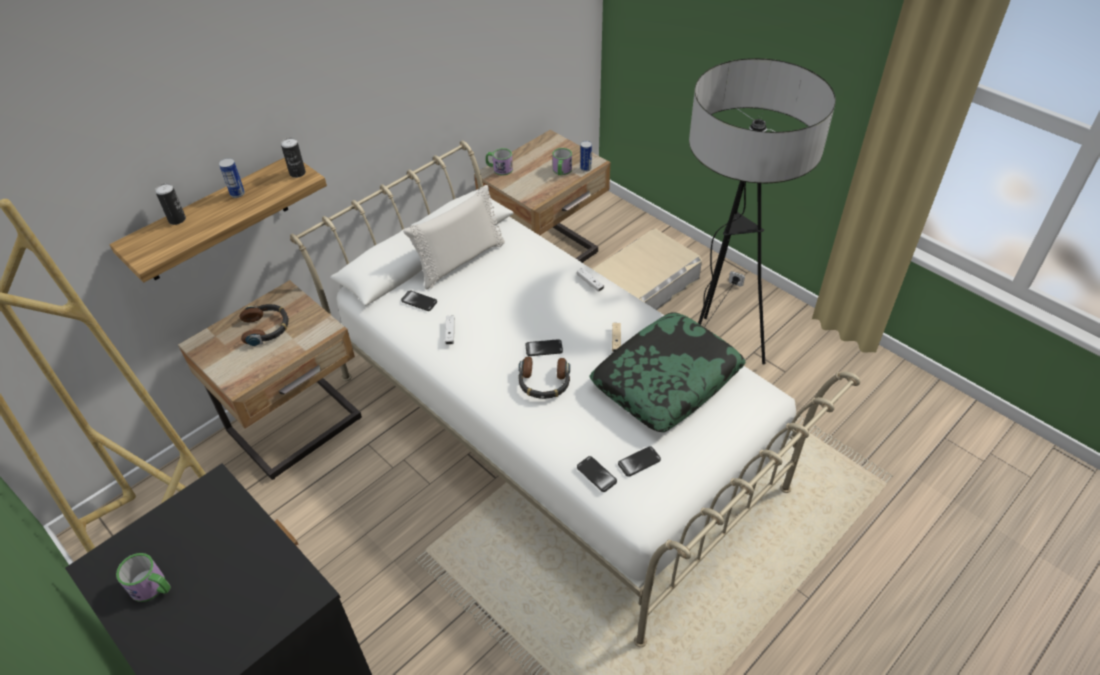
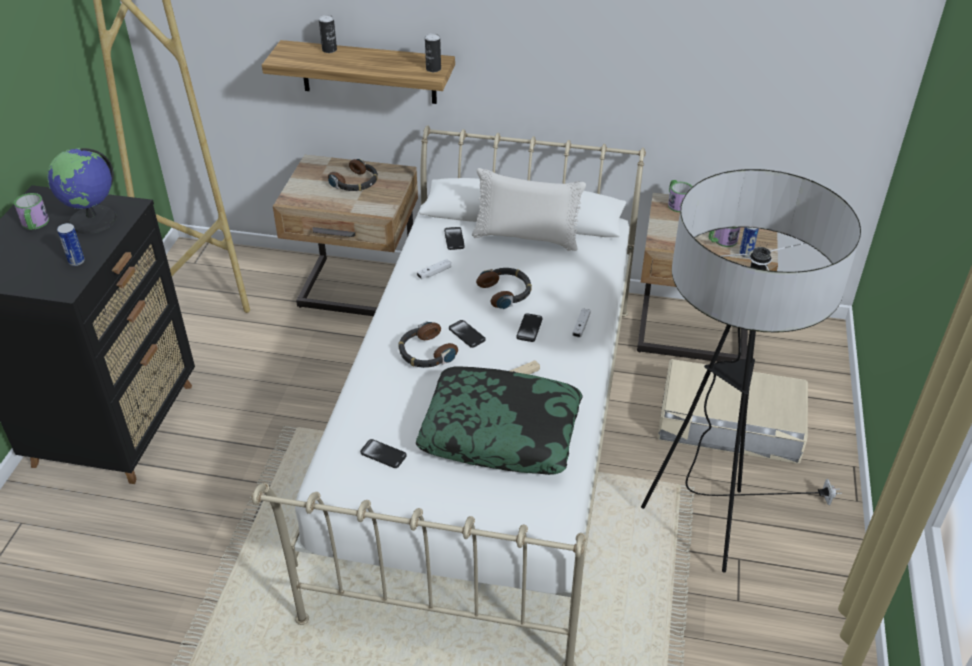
camera: 55 degrees right, 5 degrees down
(205, 528) = (93, 220): none -> globe
(237, 194) = (382, 57): can -> can (76, 261)
(515, 303) = (506, 292): none -> headphones
(596, 474) = (348, 432): phone -> phone (529, 328)

